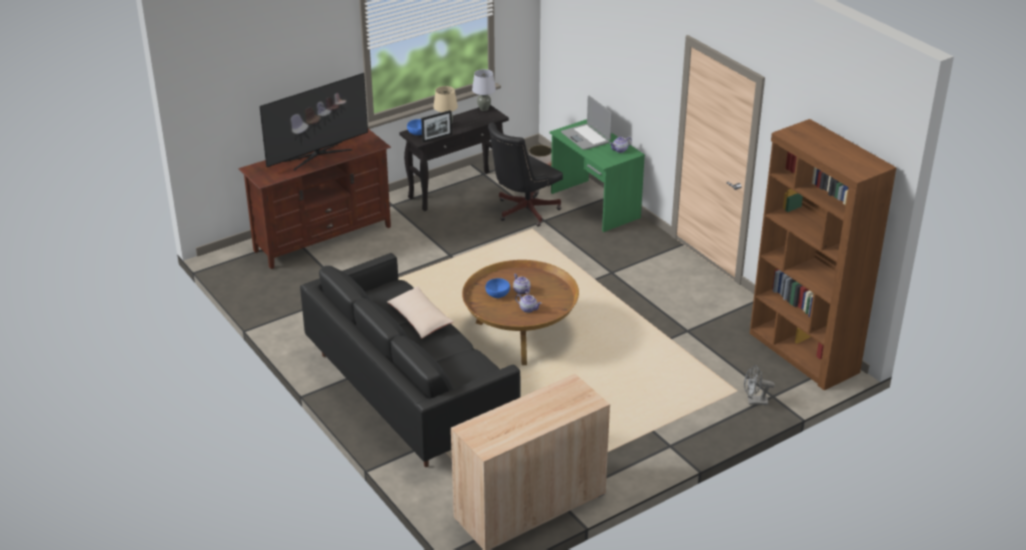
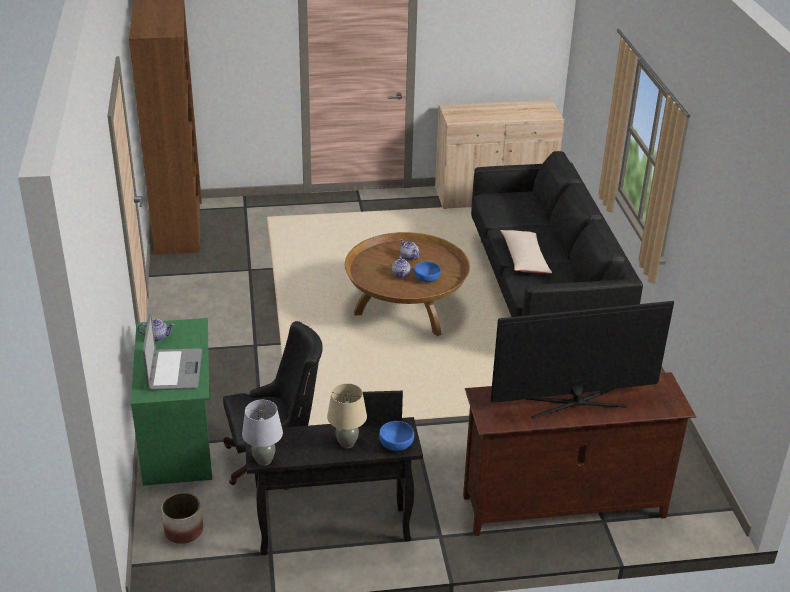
camera: 155 degrees left, 0 degrees up
(754, 401) = (263, 207): grey fan -> none

